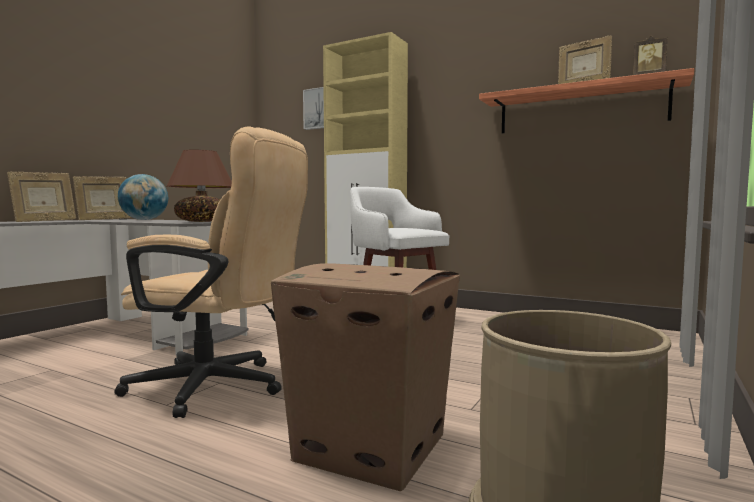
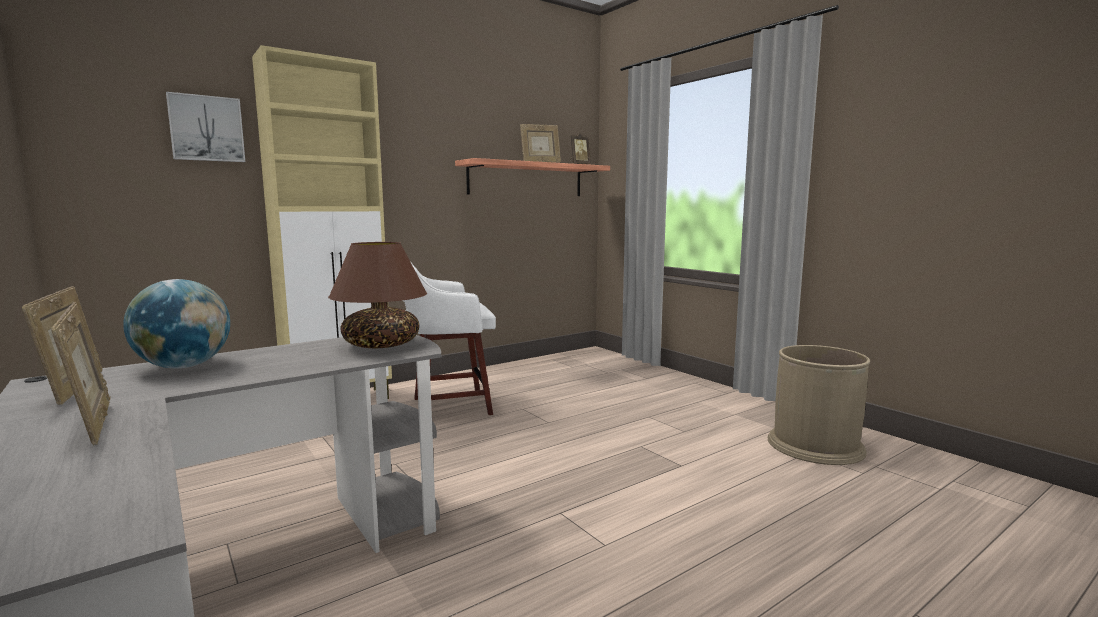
camera: 65 degrees left, 5 degrees up
(220, 387) = (576, 513): beige office chair -> none
(373, 447) = (731, 470): cardboard box -> none

